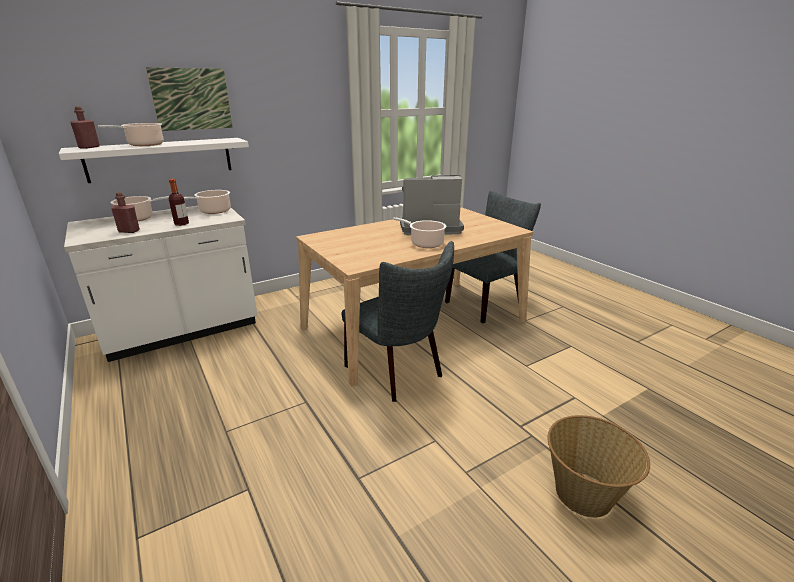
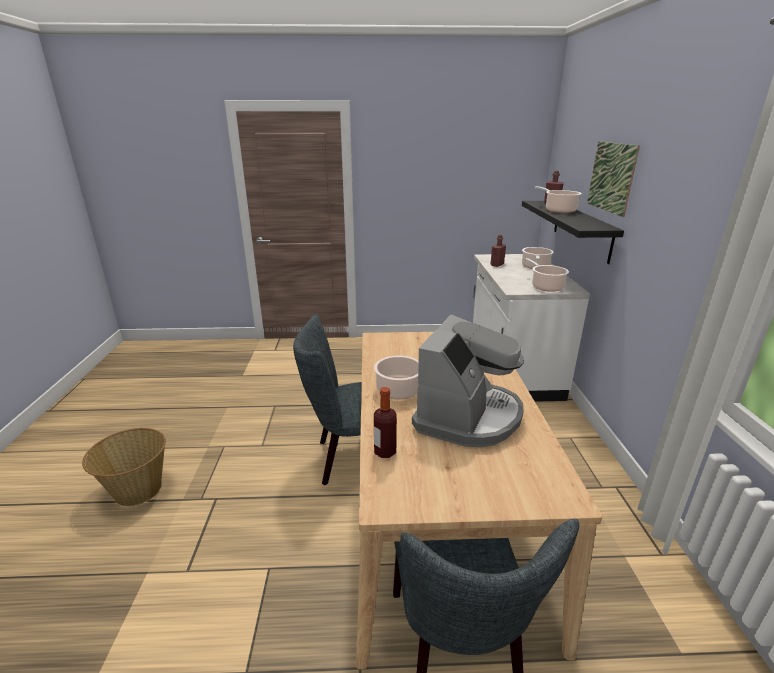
camera: 120 degrees right, 0 degrees up
(161, 159) = (581, 229): white shelf -> black shelf
(181, 224) = (506, 276): bottle -> bottle (385, 451)

